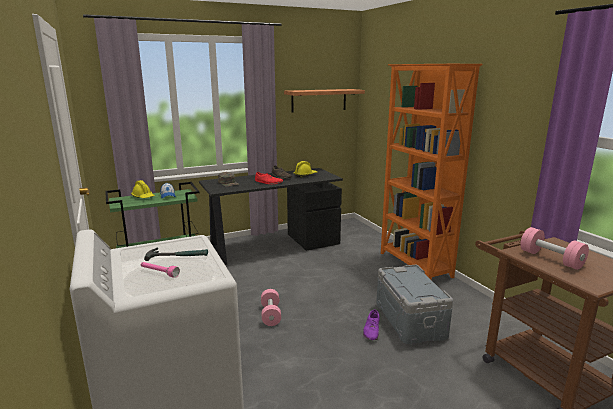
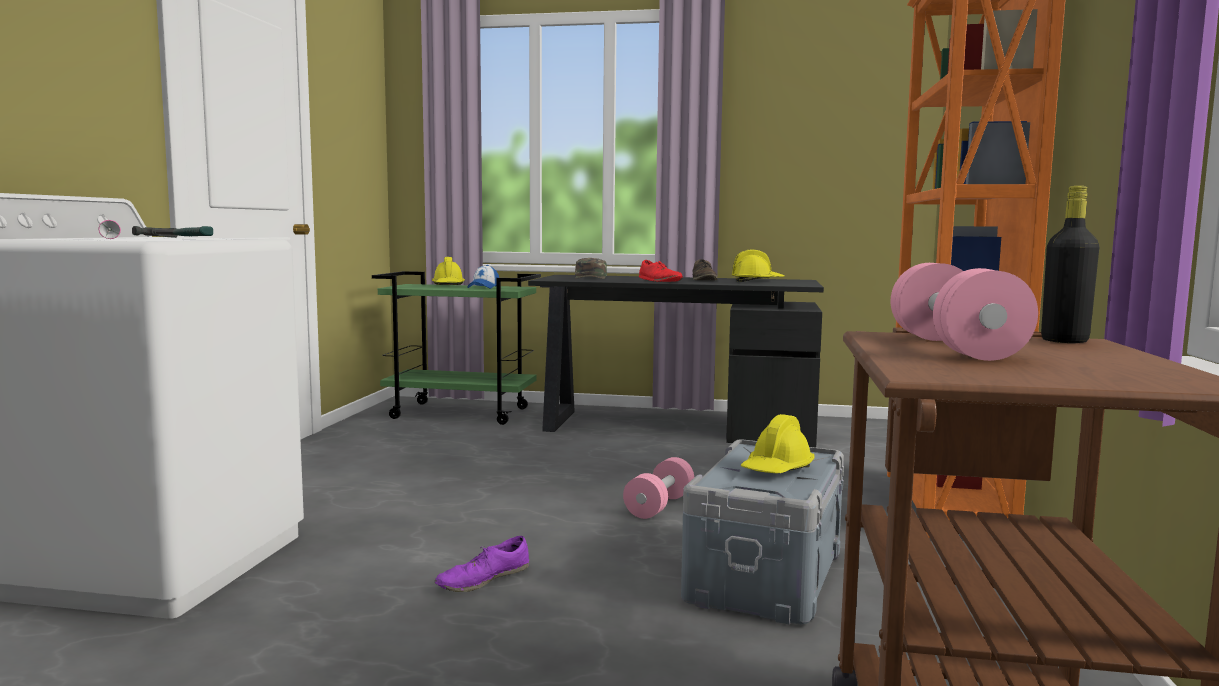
camera: 35 degrees right, 10 degrees down
(270, 315) = (509, 498): pink dumbbell -> pink dumbbell (659, 506)
(319, 100) = (833, 135): shelf -> none
(372, 330) = (652, 565): purple shoe -> purple shoe (483, 579)
(414, 282) = (777, 470): none -> yellow hard hat
(554, 243) = (1064, 341): none -> black bottle

